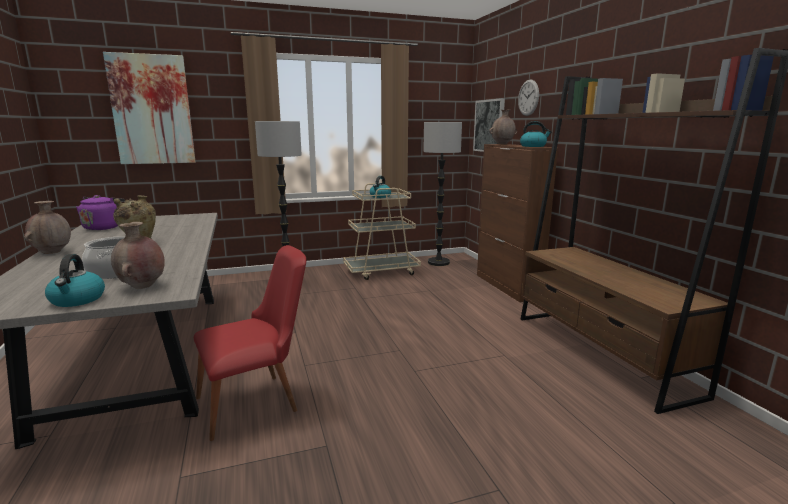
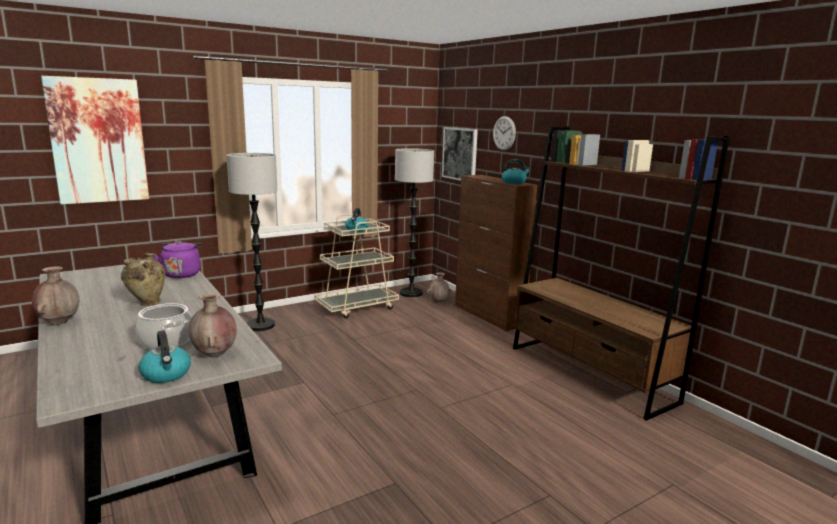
camera: 15 degrees left, 0 degrees up
(103, 227) = (75, 285): purple kettle -> purple kettle (182, 274)
(257, 402) = (308, 455): red chair -> none
(502, 144) = (479, 176): brown vase -> brown vase (438, 302)

